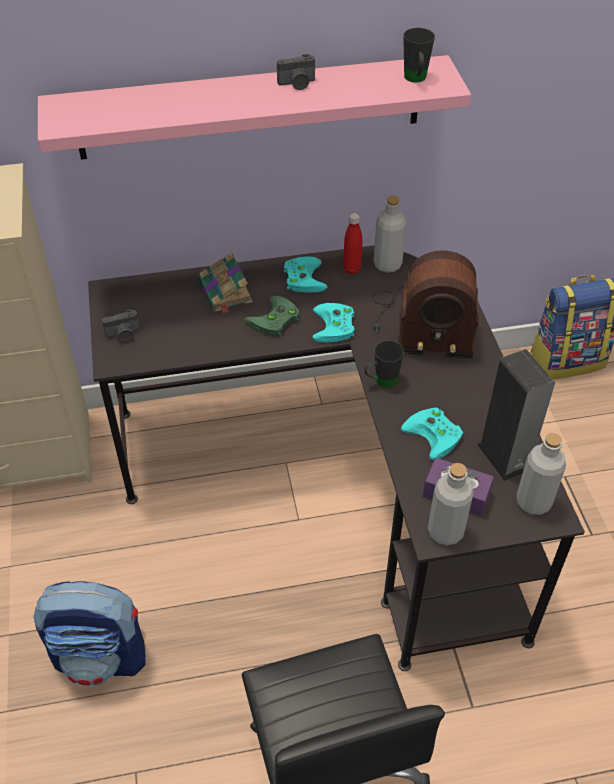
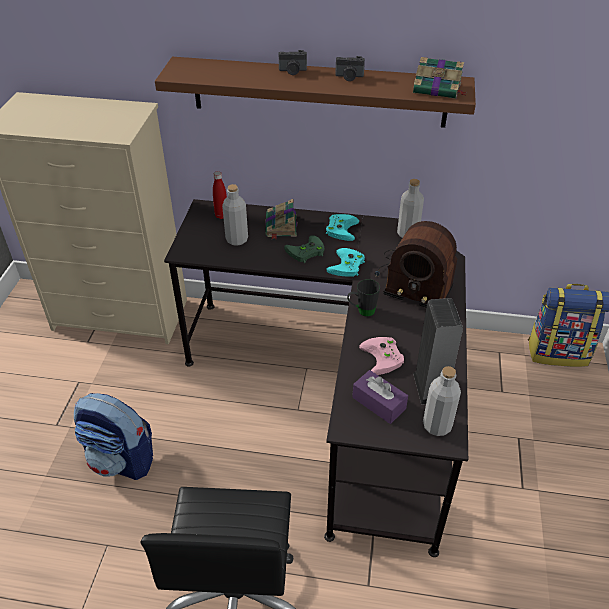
camera: 20 degrees right, 5 degrees down
(123, 335) = (198, 237): camera -> camera (292, 71)
(250, 108) = (318, 92): pink shelf -> brown shelf
(351, 269) = (379, 231): red bottle -> red bottle (221, 215)
(415, 80) = (438, 89): black mug -> book
(436, 435) = (384, 358): turquoise game controller -> pink game controller
(445, 531) = (357, 426): grey bottle -> grey bottle (237, 239)

